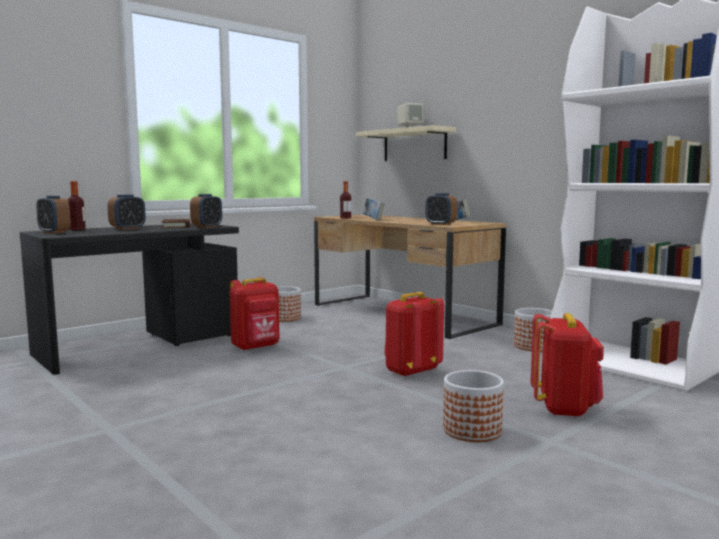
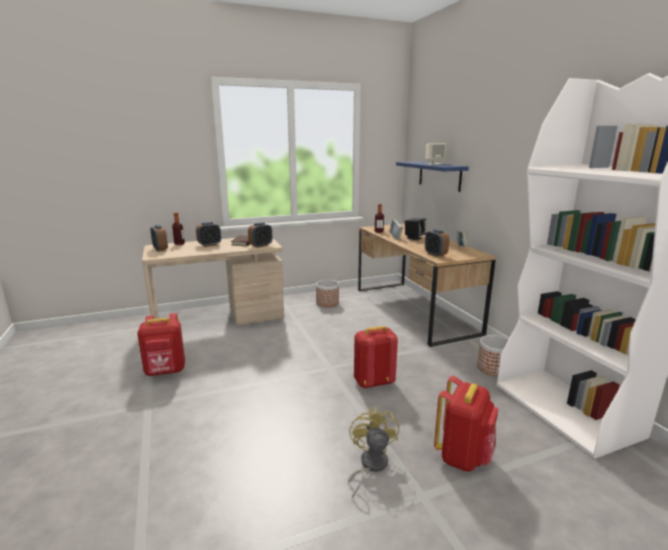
camera: 20 degrees right, 10 degrees up
(140, 345) = (220, 320): black desk -> beige desk
(256, 347) = (287, 333): red backpack -> red backpack (166, 371)
(396, 219) = (414, 238): none -> black speaker
(414, 145) = (439, 175): beige shelf -> blue shelf
(472, 430) = (370, 465): planter -> yellow fan

